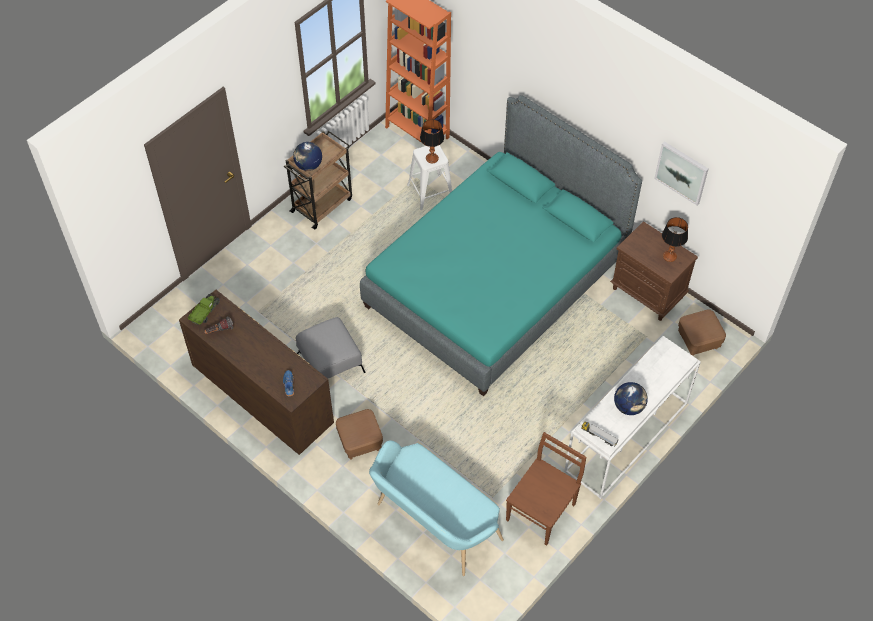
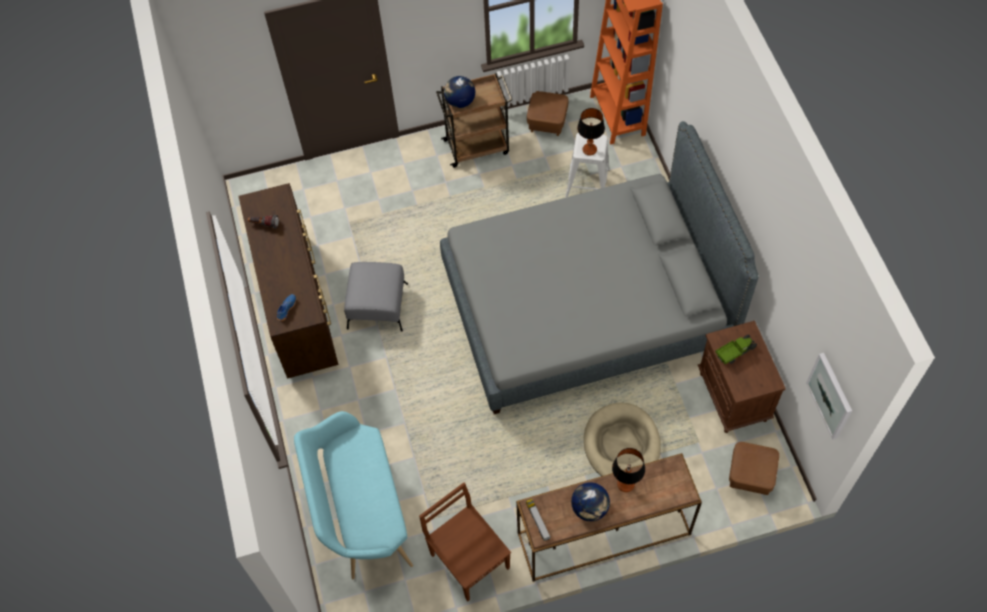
camera: 35 degrees right, 5 degrees up
(205, 312) = (264, 200): toy truck -> toy truck (735, 352)
(360, 442) = (351, 396): brown ottoman -> brown ottoman (547, 122)
(495, 281) = (587, 305): turquoise bed -> grey bed
(542, 510) = (468, 559): brown chair -> brown chair turned 105 degrees counterclockwise
(594, 368) = (621, 445): none -> beige dog bed
(627, 438) = (603, 535): white console table -> brown console table
(669, 256) = (755, 372): table lamp -> table lamp (626, 484)
(682, 172) = (792, 290): picture -> picture (830, 395)

